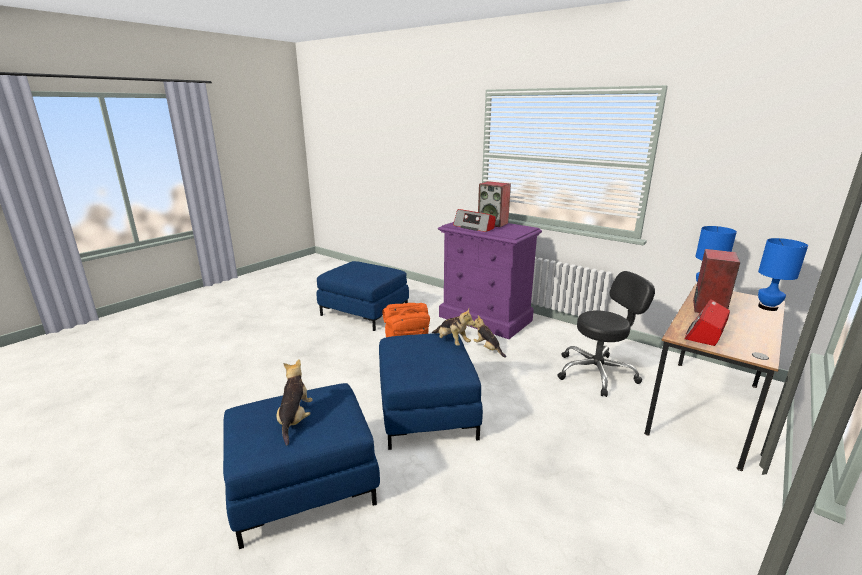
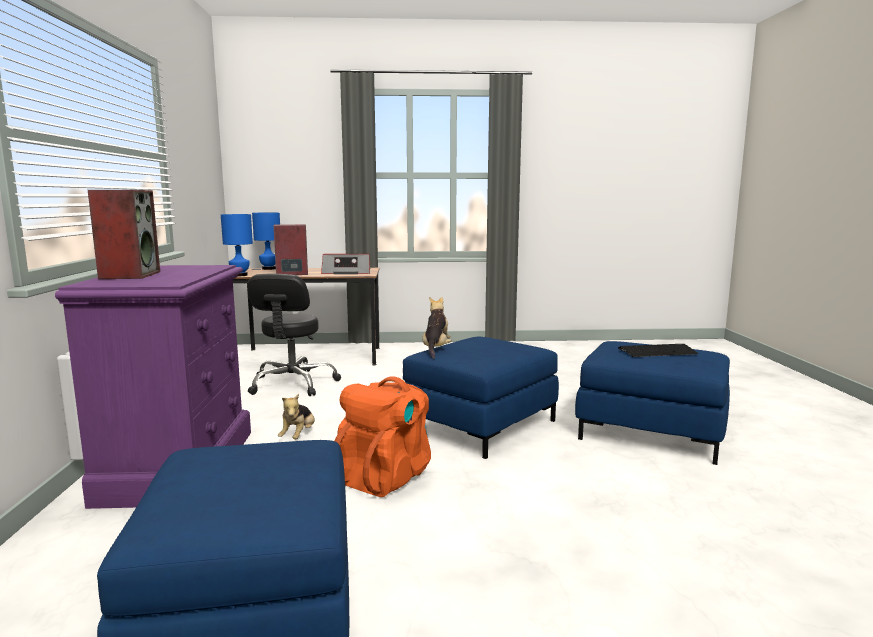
camera: 130 degrees left, 10 degrees down
(295, 419) = (657, 352): plush toy -> keyboard
(474, 227) = (176, 277): radio -> none
(599, 372) = (291, 385): black office chair -> black office chair turned 120 degrees counterclockwise

